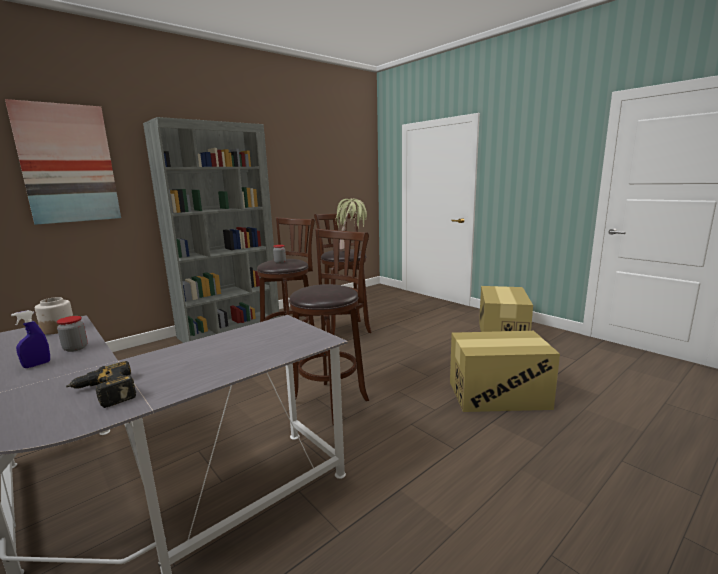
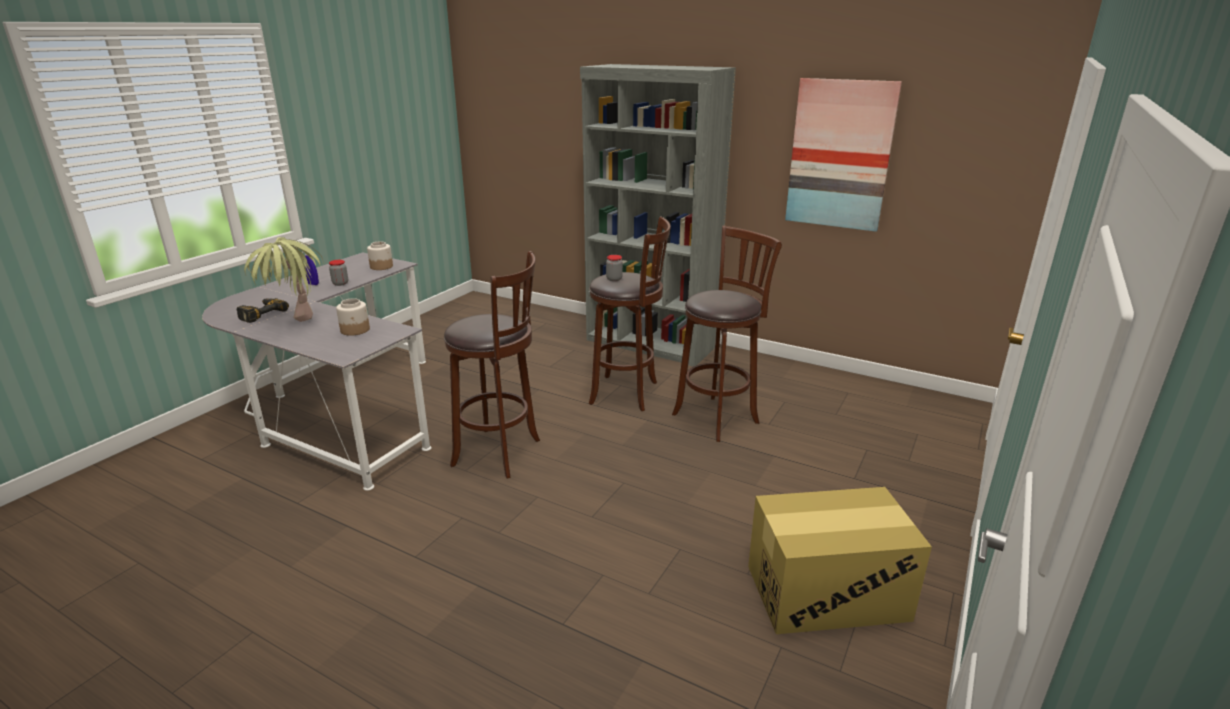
camera: 70 degrees right, 10 degrees up
(68, 164) = (547, 109): picture -> picture (840, 155)
(256, 337) = (355, 330): none -> jar
(352, 251) = (723, 303): potted plant -> potted plant (296, 328)
(498, 395) = (556, 591): cardboard box -> none

